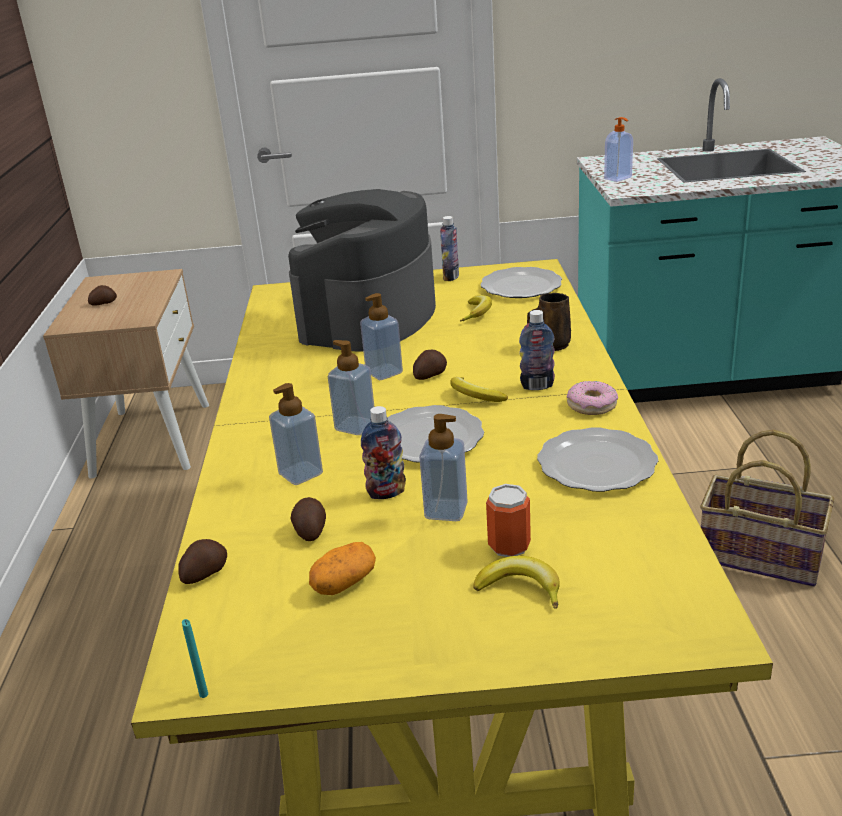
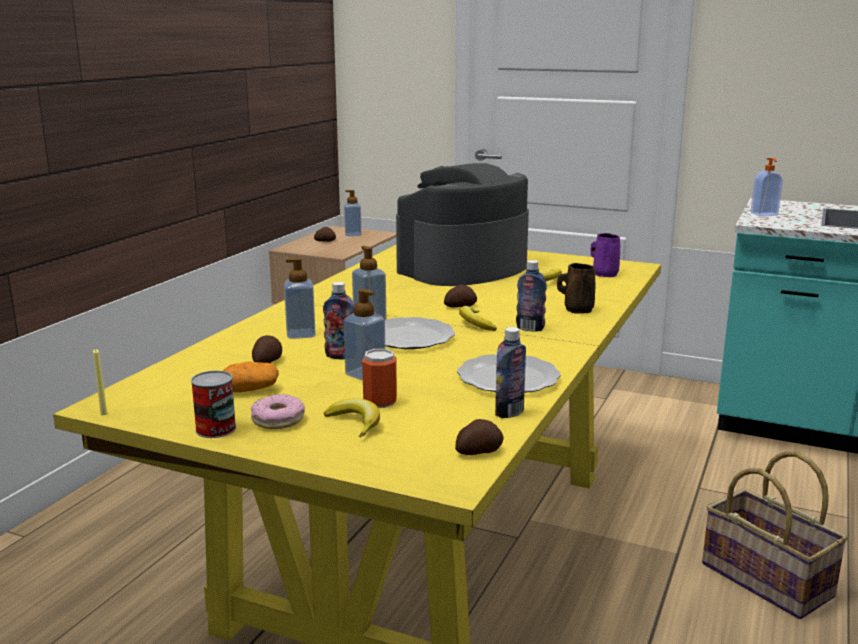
camera: 25 degrees right, 10 degrees down
(203, 694) = (103, 414): turquoise candle -> yellow candle
(204, 573) = (179, 364): potato -> potato (478, 451)
(376, 661) = (216, 429): none -> can
(384, 372) = (430, 298): soap dispenser -> soap dispenser (353, 234)
(451, 277) = (557, 258): bottle -> bottle (509, 412)
(520, 287) = (604, 274): plate -> purple mug
(591, 405) = (555, 348): donut -> donut (277, 420)

